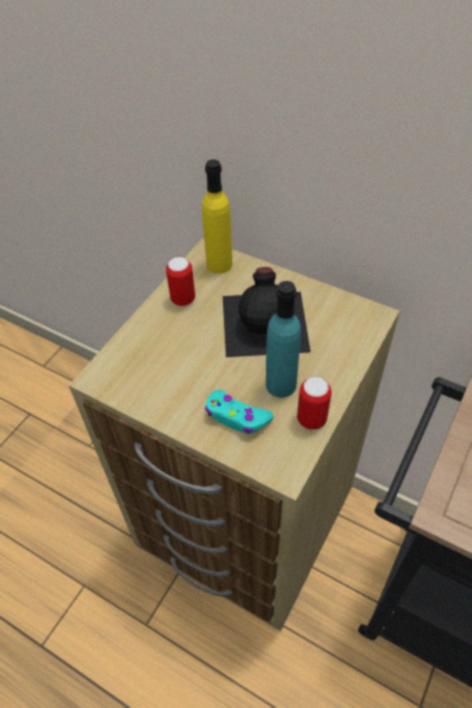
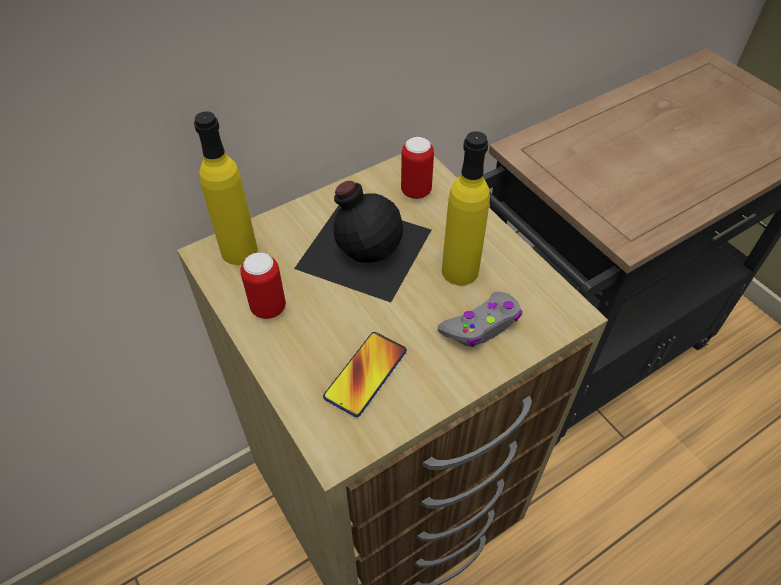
camera: 65 degrees left, 0 degrees up
(159, 369) = (365, 374): none -> phone
(237, 417) = (481, 325): turquoise game controller -> grey game controller
(281, 385) = (460, 271): turquoise bottle -> yellow bottle
(311, 419) = (518, 266): can -> can (416, 191)

